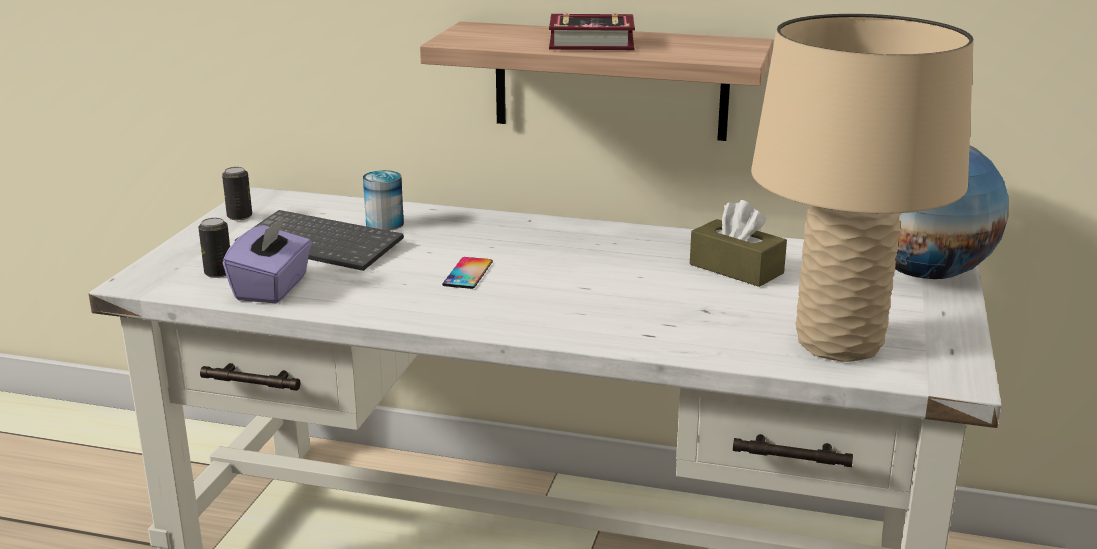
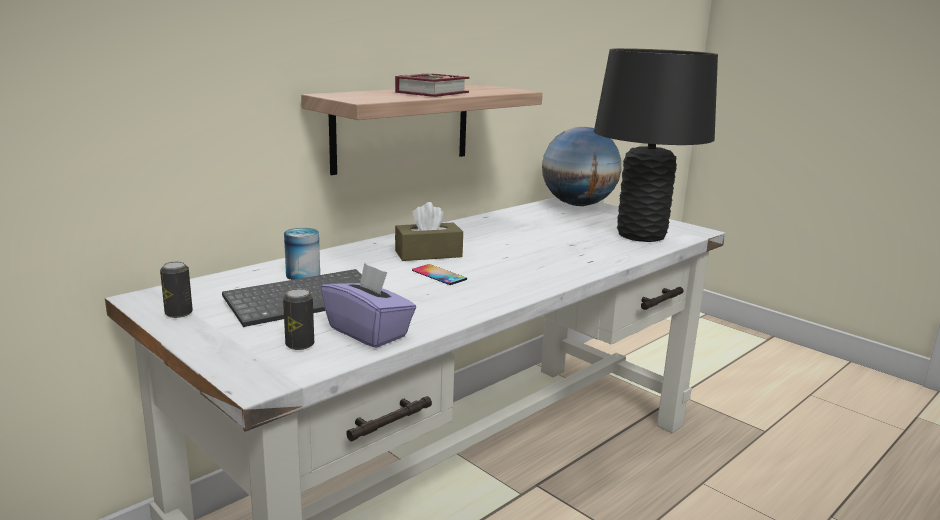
camera: 60 degrees left, 5 degrees down
(736, 269) = (526, 226): brown tissue box -> brown tissue box (428, 254)
(838, 344) = (640, 235): beige table lamp -> black table lamp

